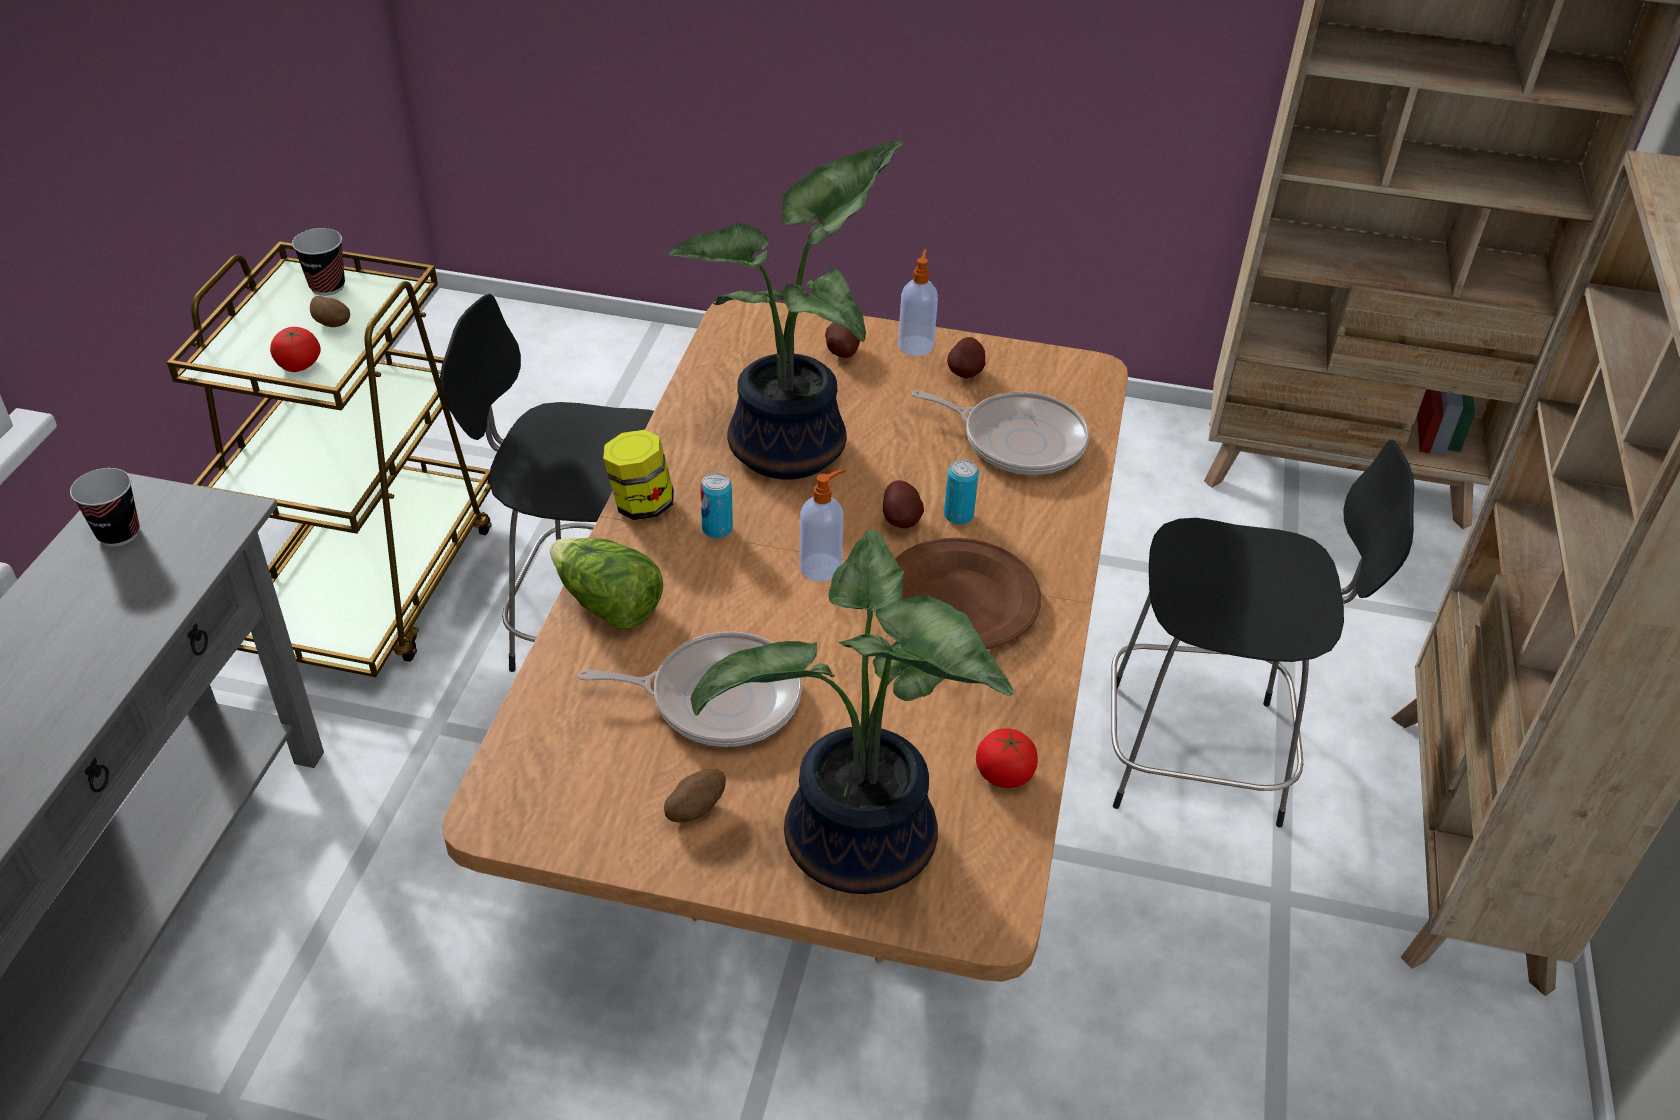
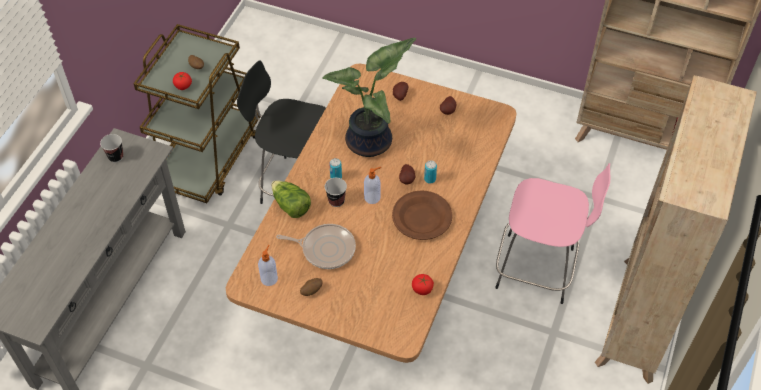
camera: 10 degrees right, 10 degrees up
(327, 286) = (195, 46): cup -> cup (336, 201)
(641, 505) = (308, 163): jar -> none
(858, 850) = (365, 312): potted plant -> none
(916, 345) = (430, 94): soap dispenser -> soap dispenser (269, 278)
(1018, 440) = (461, 146): frying pan -> none
(1202, 755) = (538, 269): black stool -> pink stool

